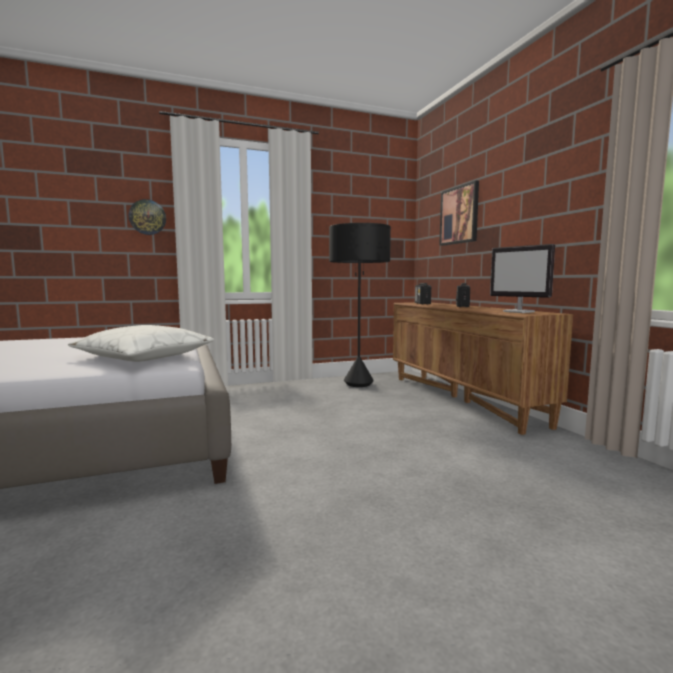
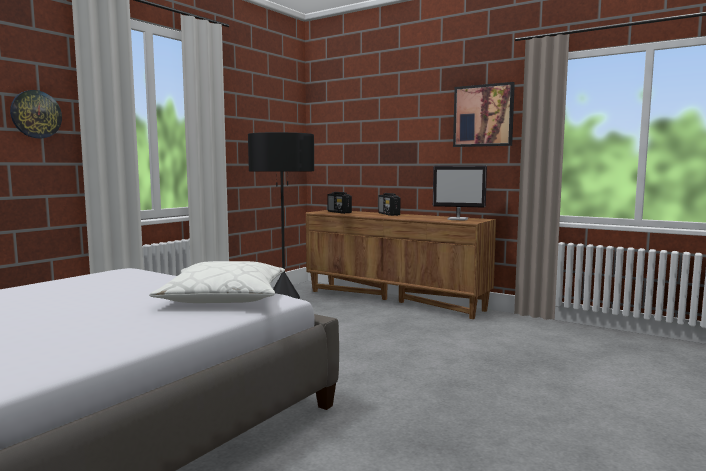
camera: 35 degrees left, 0 degrees up
(459, 215) = (369, 127): picture -> picture (483, 115)

